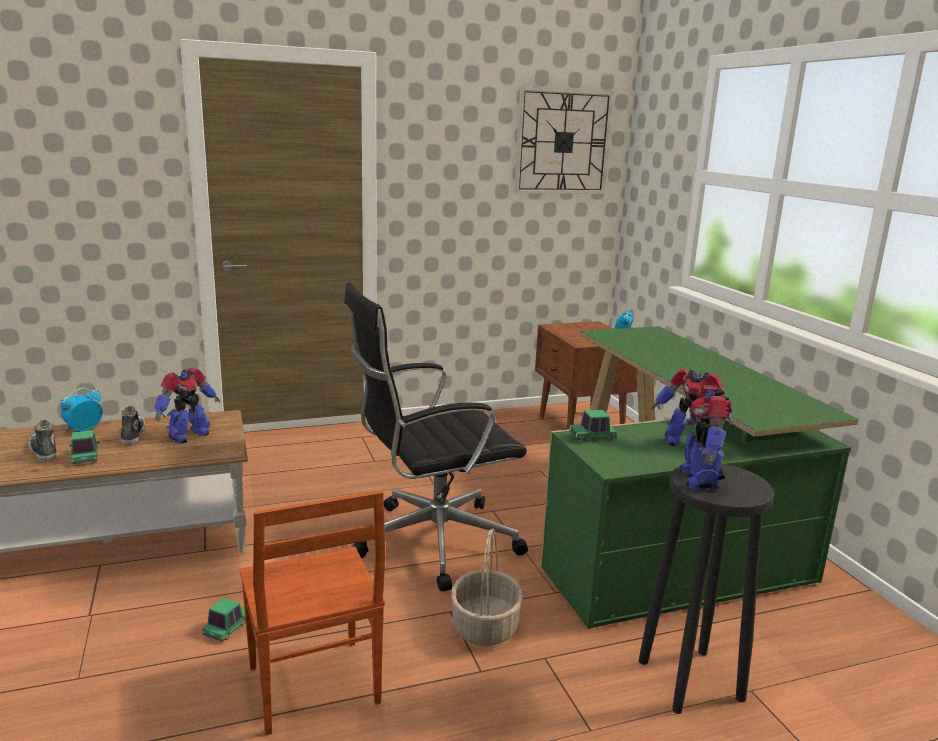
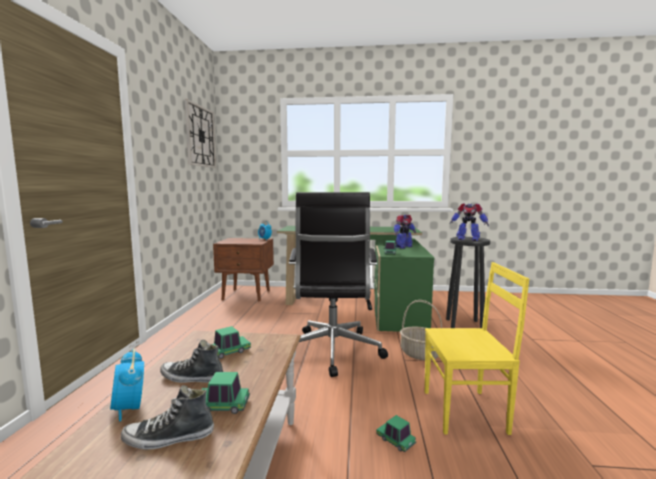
camera: 65 degrees left, 10 degrees down
(188, 436) = (229, 352): toy robot -> toy car
(312, 687) = (466, 412): brown chair -> yellow chair

